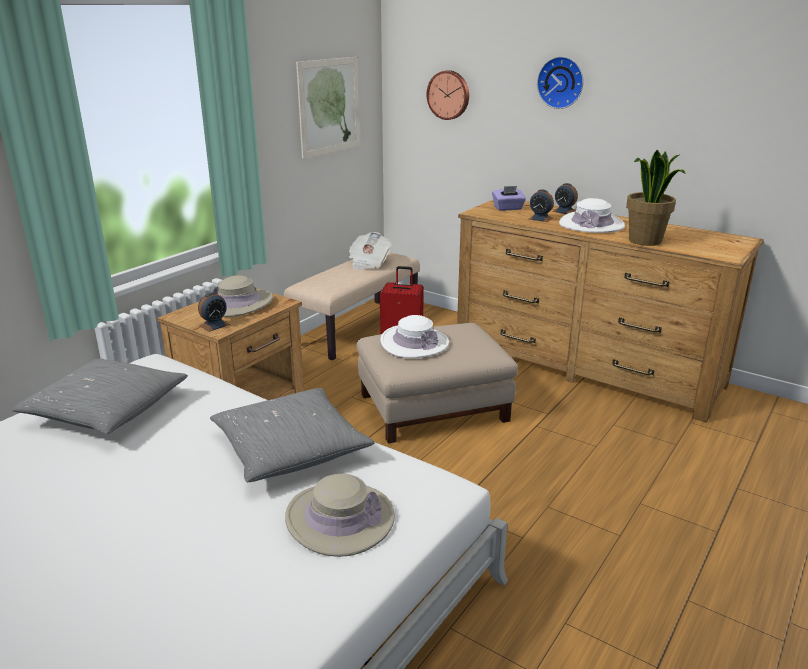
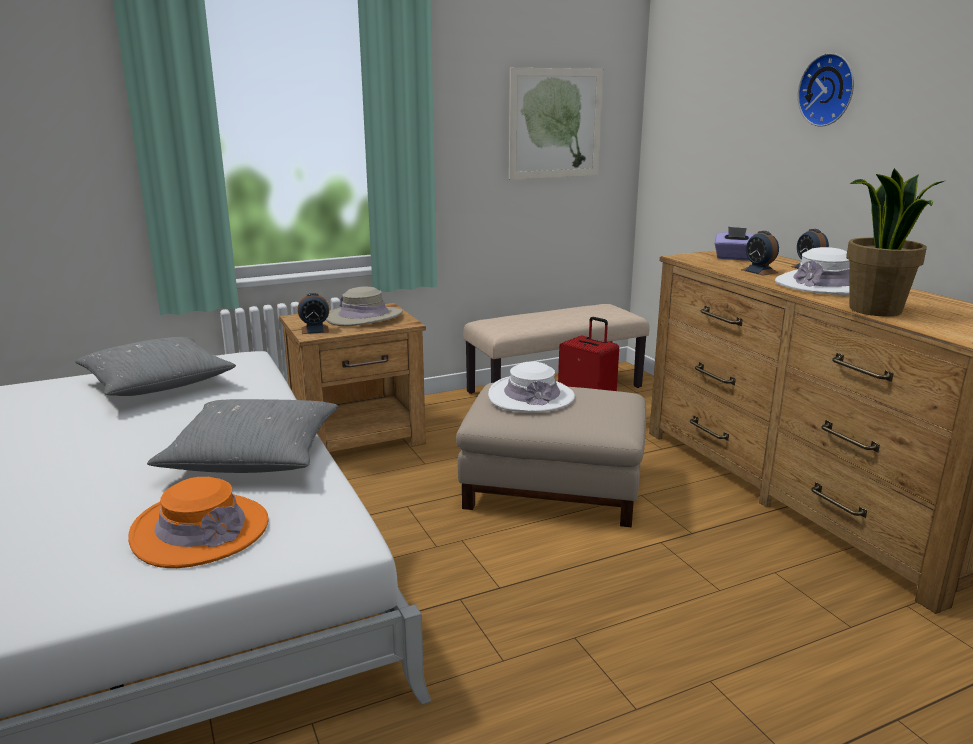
camera: 30 degrees right, 5 degrees down
(340, 519) = (200, 530): beige hat -> orange hat
(368, 263) = (579, 313): newspaper -> none
(449, 95) = (705, 115): wall clock -> none

